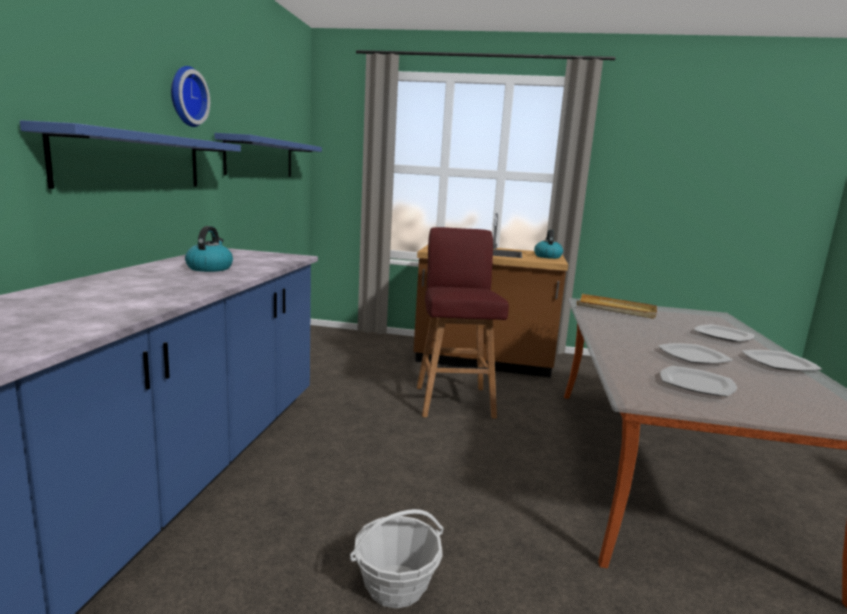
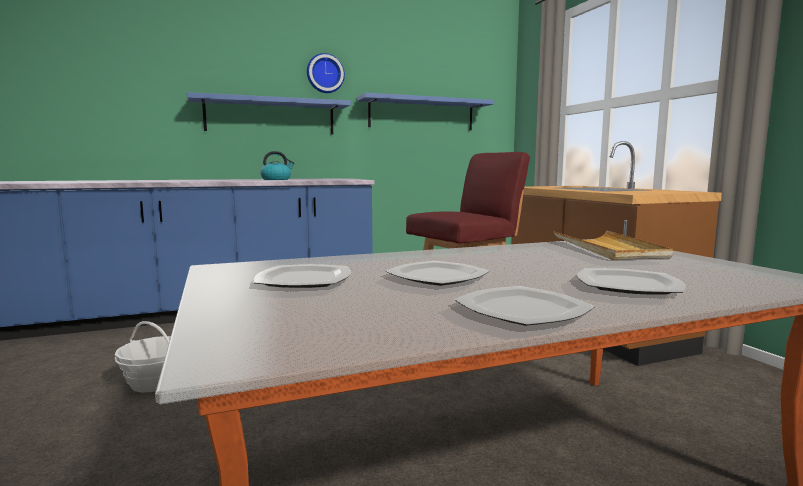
camera: 60 degrees right, 5 degrees down
(547, 256) = (657, 192): kettle -> none

